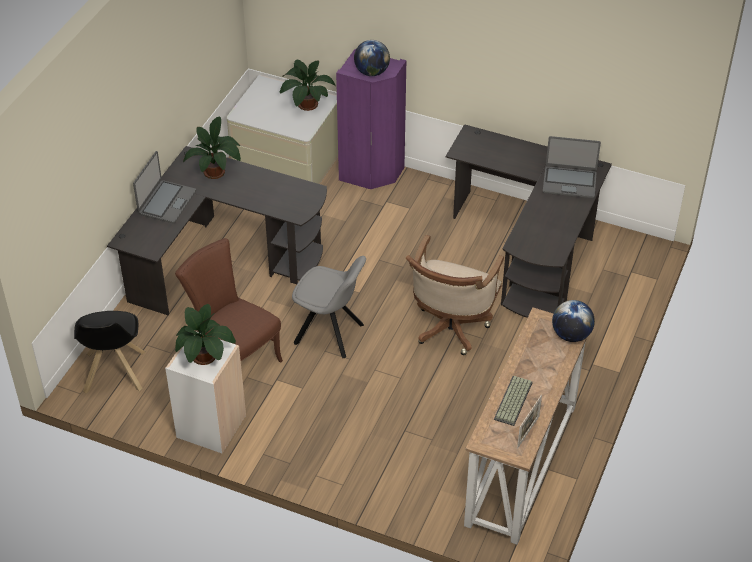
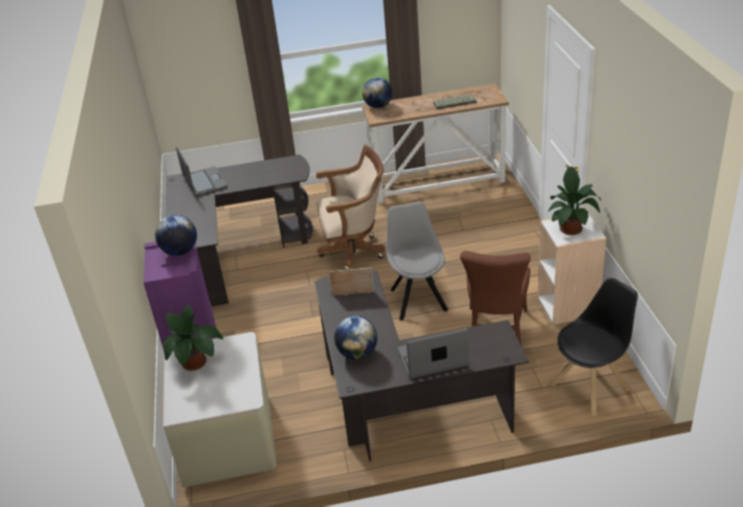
camera: 120 degrees left, 10 degrees down
(216, 171) = (357, 353): potted plant -> globe
(528, 432) = (470, 91): picture frame -> picture frame (353, 293)

